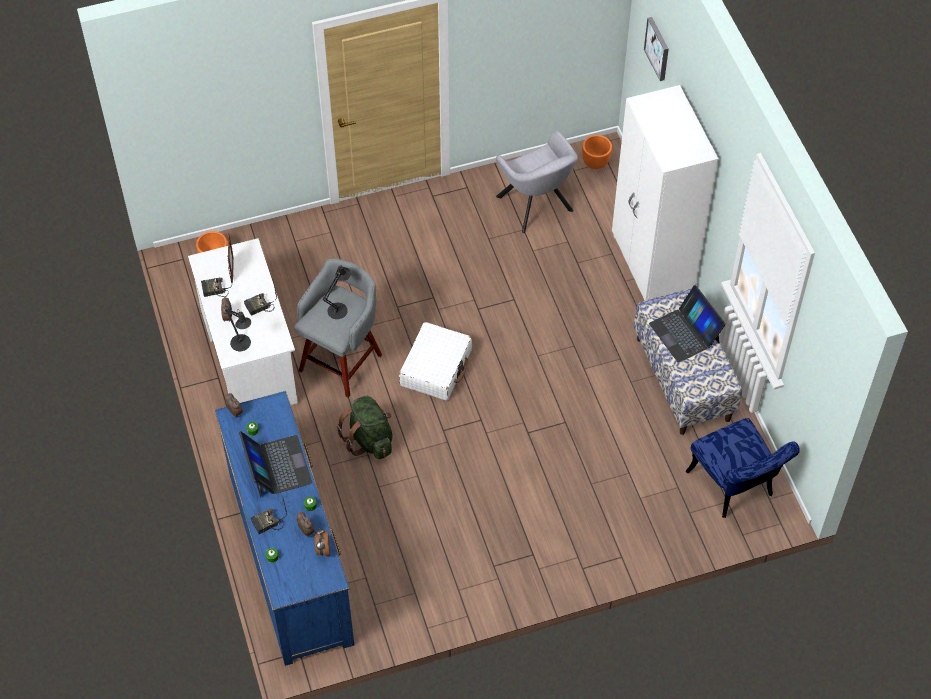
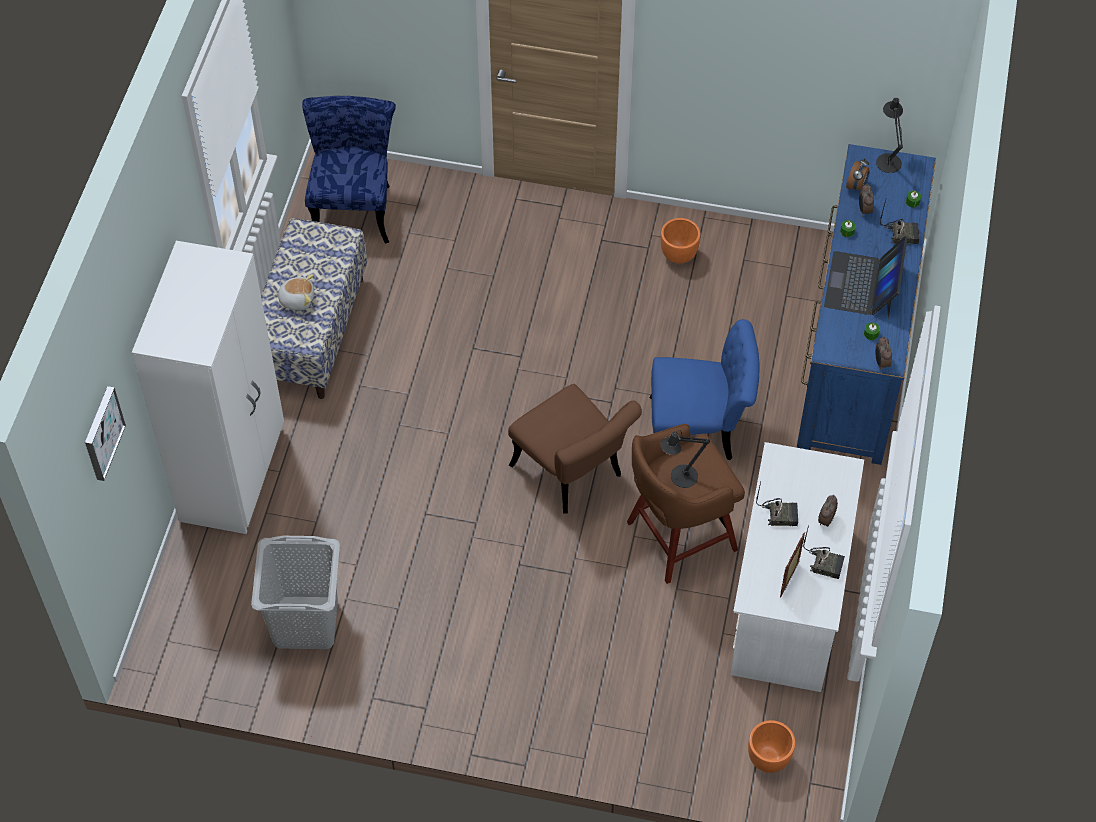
camera: 150 degrees left, 0 degrees up
(242, 345) = (825, 476): black table lamp -> black table lamp (887, 160)
(342, 361) = (678, 537): grey stool -> brown stool
(369, 439) = (700, 430): green backpack -> blue chair
(436, 367) = (573, 475): white suitcase -> brown chair
(536, 207) = (306, 622): grey armchair -> grey laundry basket
(595, 163) = (184, 647): orange planter -> orange planter (678, 256)
(685, 332) = (297, 299): laptop -> plush toy

